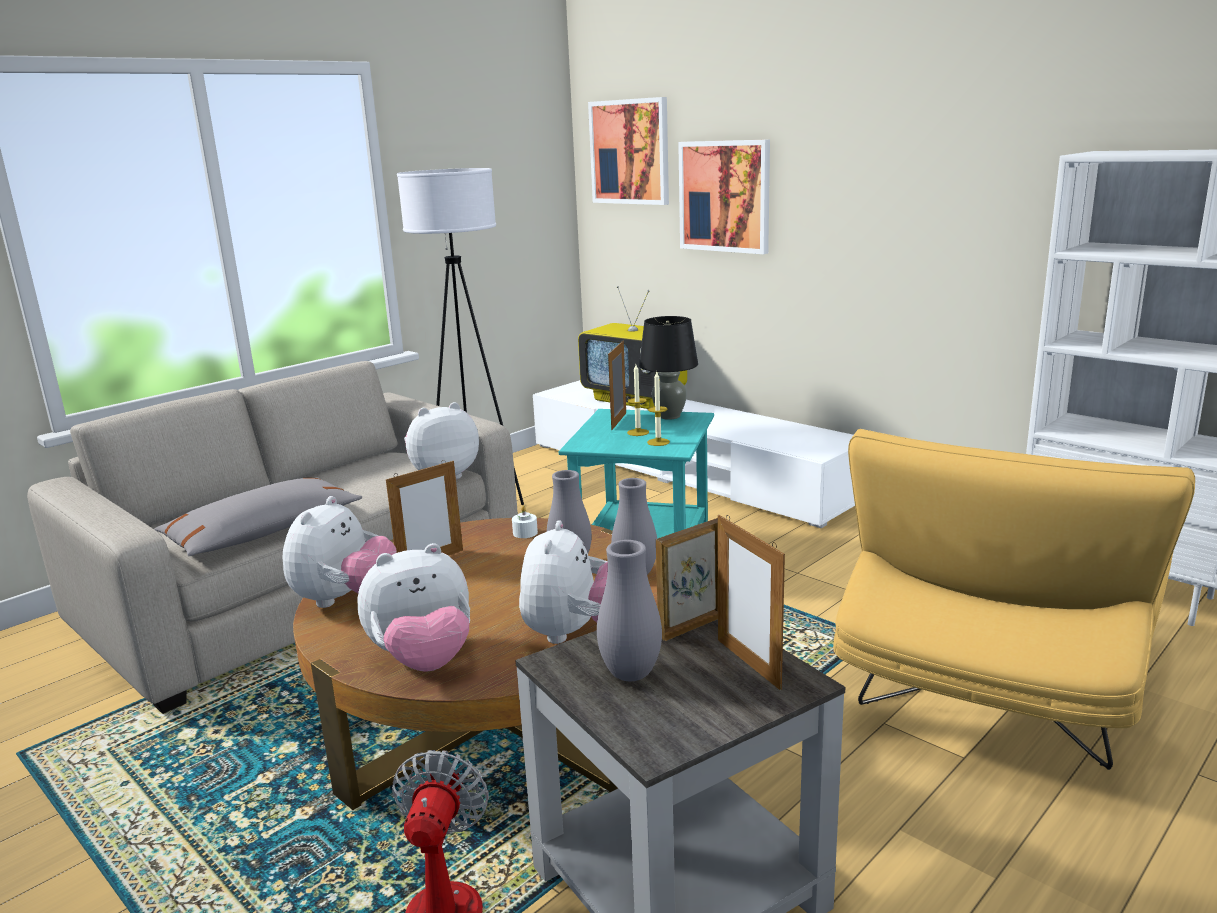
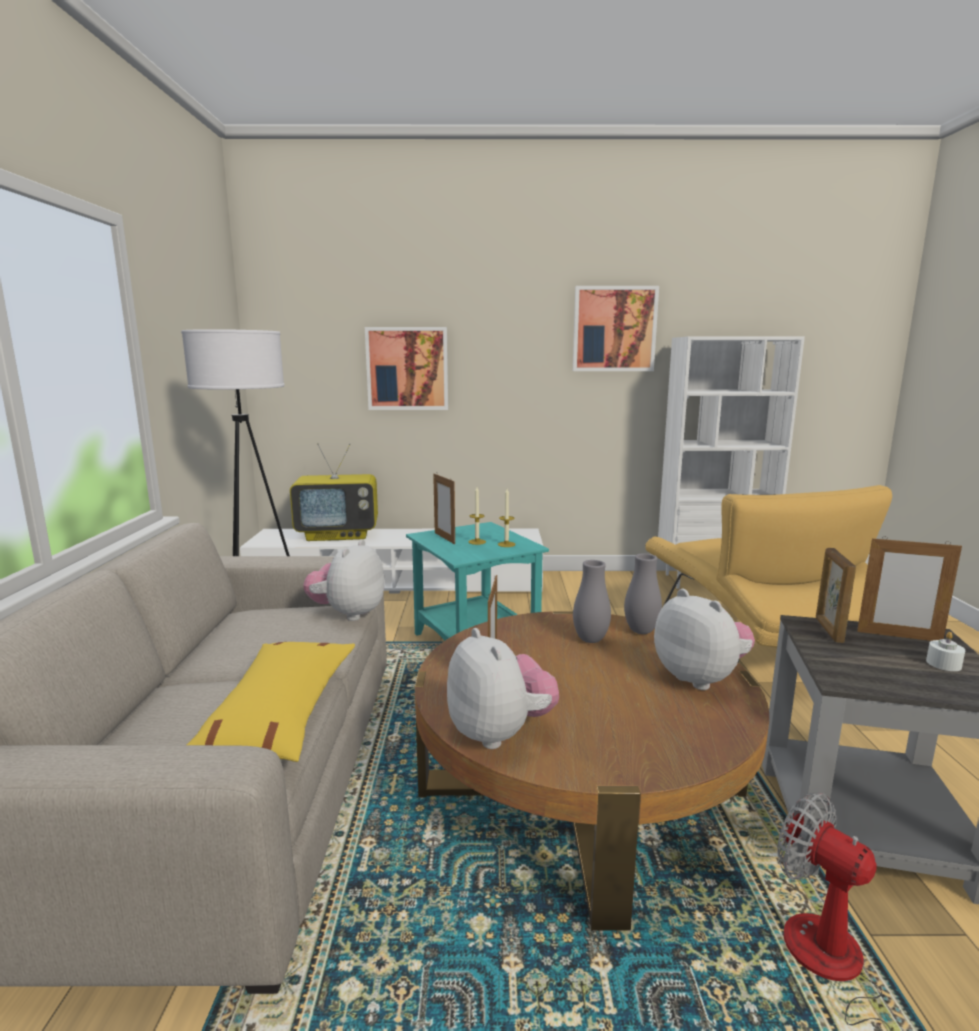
camera: 45 degrees left, 5 degrees down
(263, 532) = (280, 715): grey pillow -> yellow pillow
(424, 661) = (668, 743): plush toy -> none
(525, 533) = (510, 632): white candle -> white candle (943, 664)
(630, 152) = (309, 334): picture -> picture (614, 329)
(630, 674) = (884, 667): grey vase -> none
(669, 416) = (470, 528): black table lamp -> none

